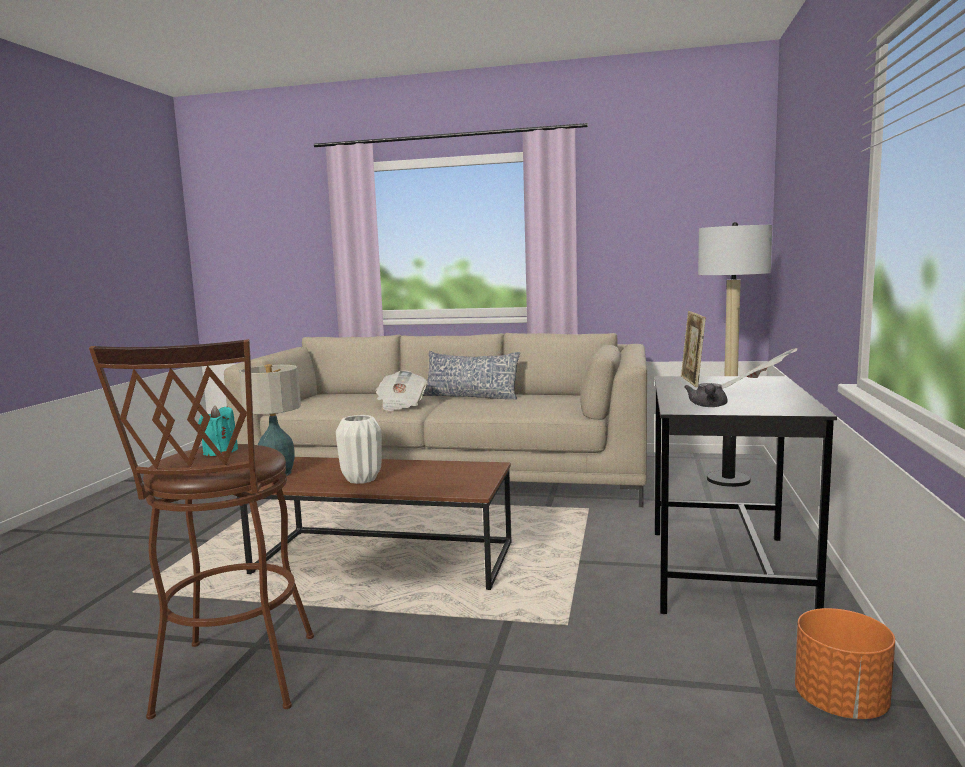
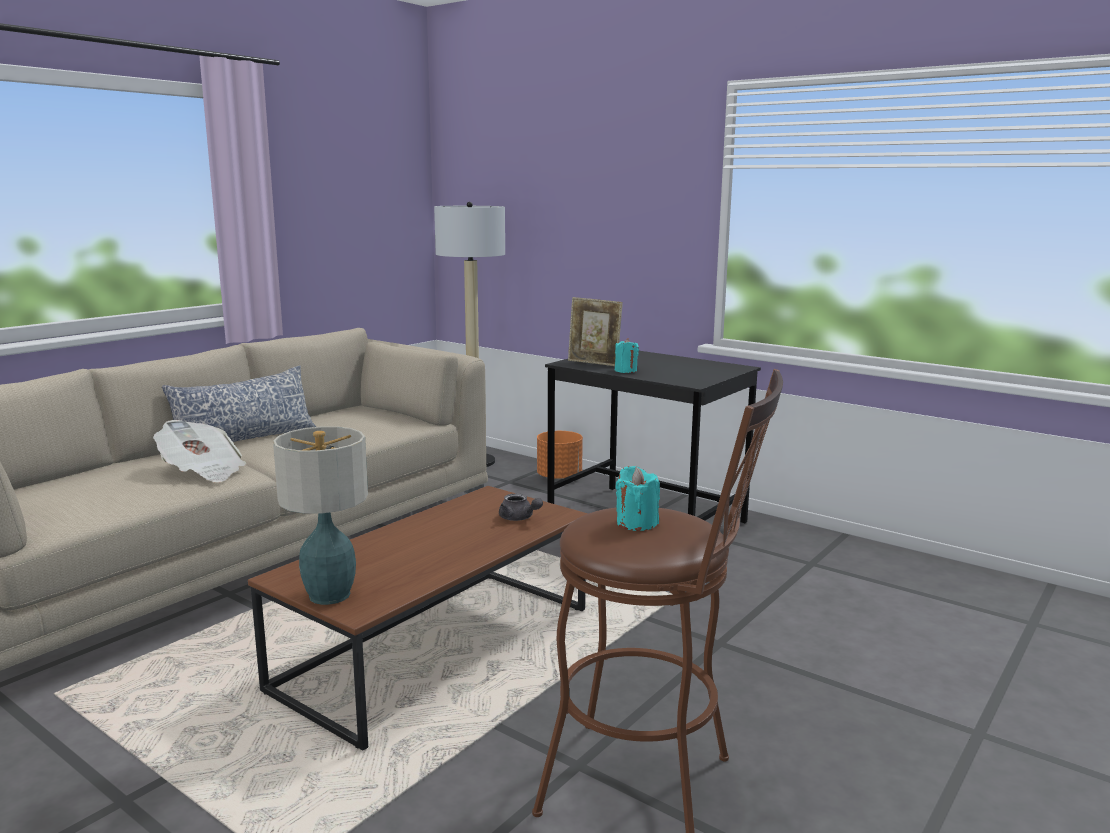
camera: 65 degrees left, 5 degrees up
(361, 479) = (440, 553): white vase -> none
(682, 391) = (625, 371): none -> turquoise candle
(708, 406) = (692, 377): grey teapot -> grey teapot (519, 518)
(749, 393) = (663, 363): newspaper -> none
(841, 704) = (836, 551): orange planter -> orange planter (559, 478)

